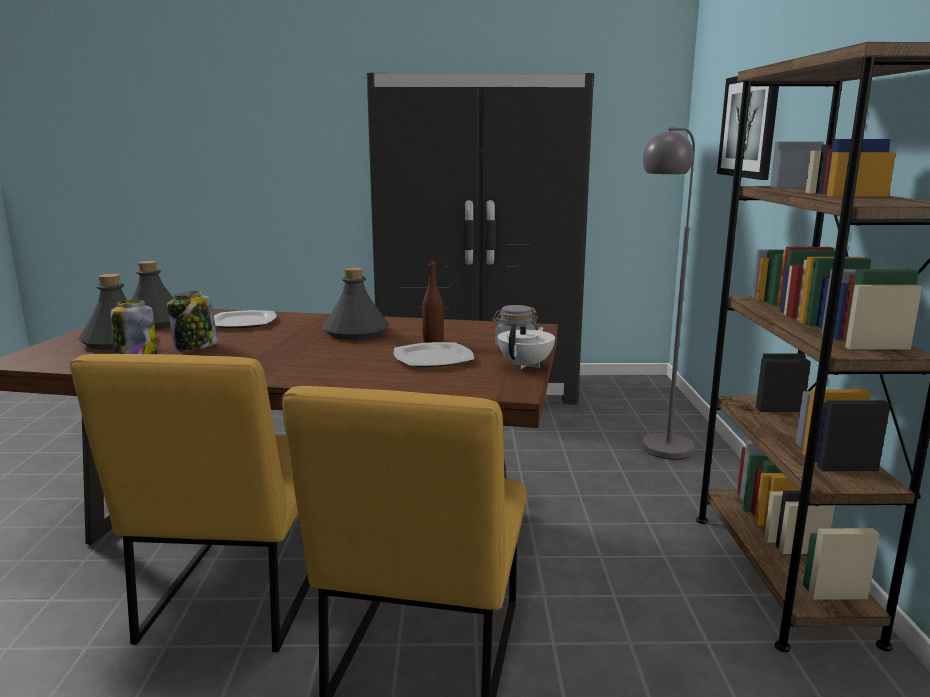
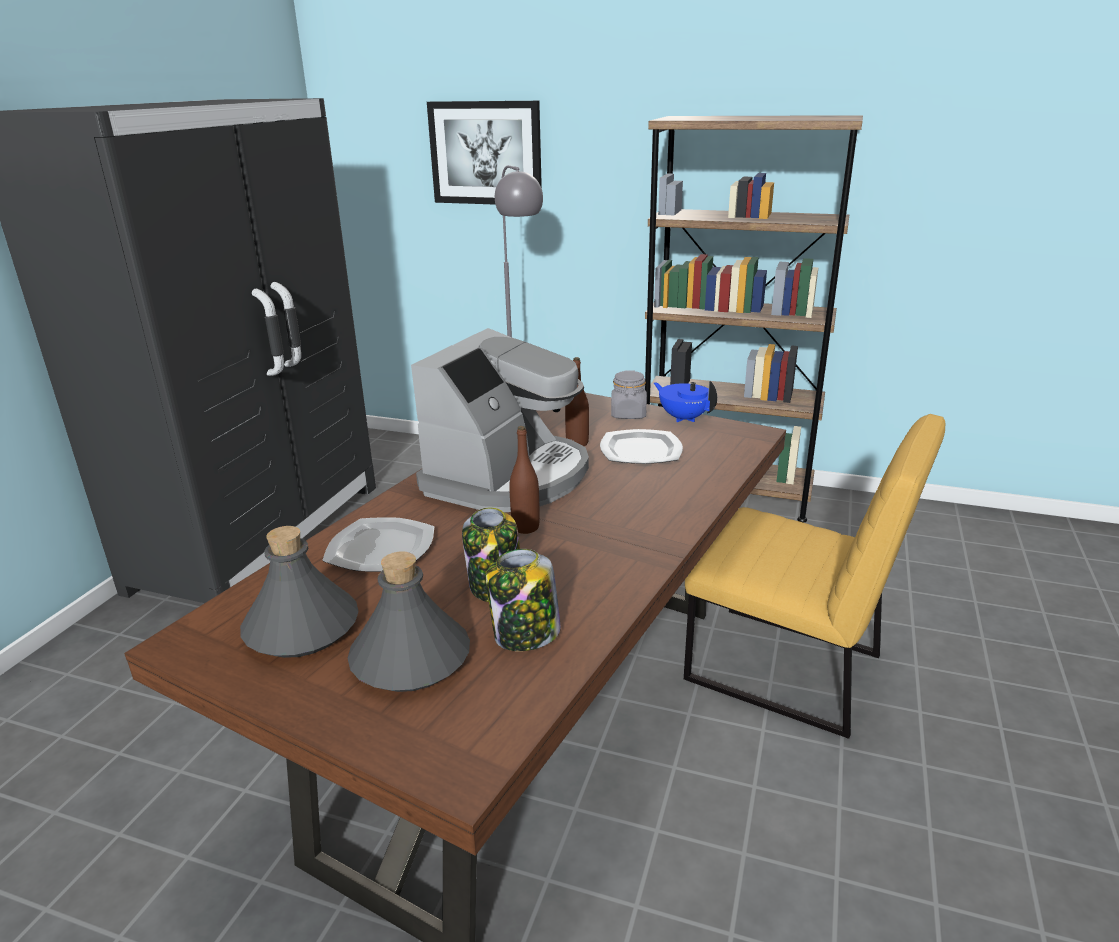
camera: 70 degrees left, 10 degrees up
(234, 597) = (665, 791): yellow chair -> none
(276, 344) = (525, 527): none -> brown bottle
(356, 332) = (508, 477): grey bottle -> coffee machine
(526, 365) = (684, 418): white teapot -> blue teapot

